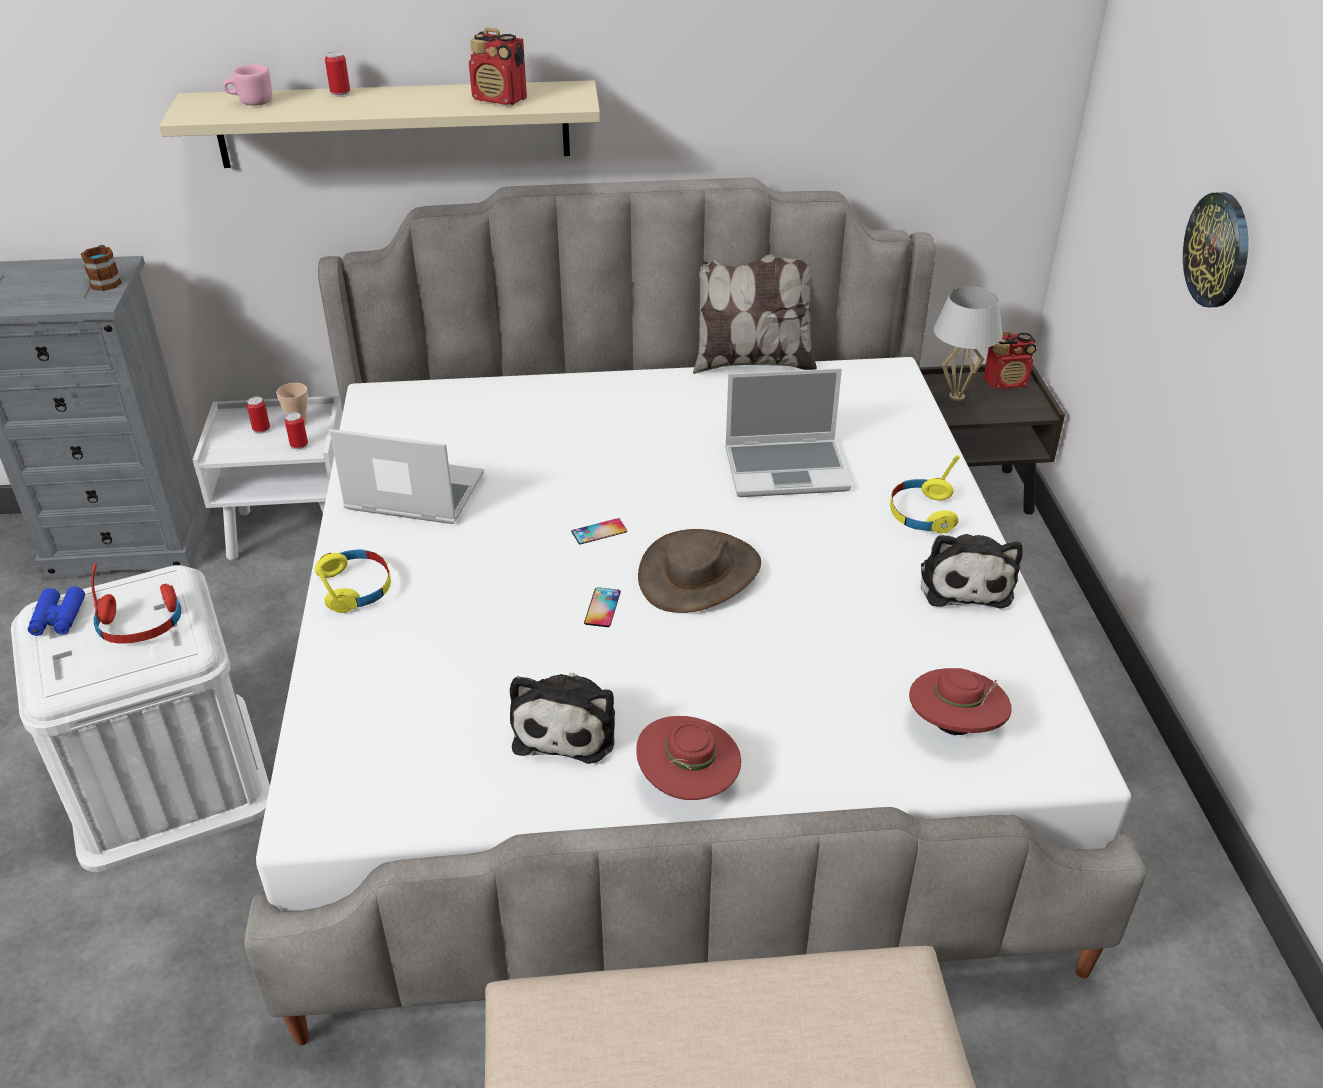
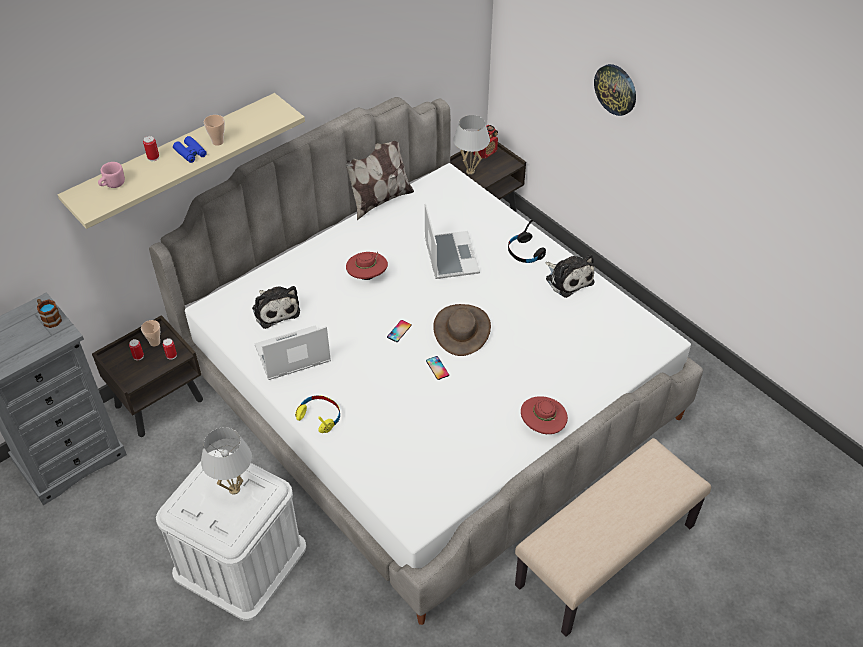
camera: 35 degrees left, 10 degrees up
(58, 618) = (188, 509): blue binoculars -> blue binoculars (190, 153)
(141, 624) = (234, 489): red headphones -> white table lamp
(294, 531) = (160, 402): white nightstand -> brown nightstand
(443, 102) = (218, 142): none -> cup
(500, 99) = (245, 128): radio -> none
(567, 726) = (476, 428): plush toy -> plush toy (275, 310)
(787, 469) = (450, 256): laptop -> laptop turned 60 degrees counterclockwise
(922, 514) = (525, 252): yellow headphones -> black headphones
(954, 726) = (614, 348): red hat -> red hat (367, 276)

